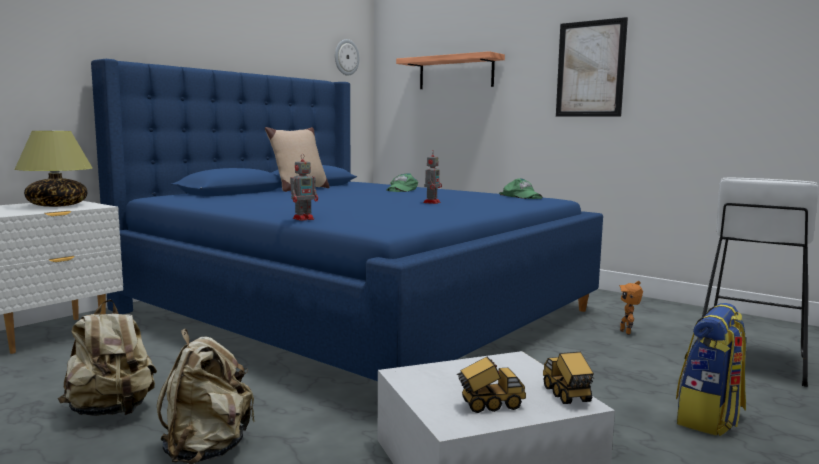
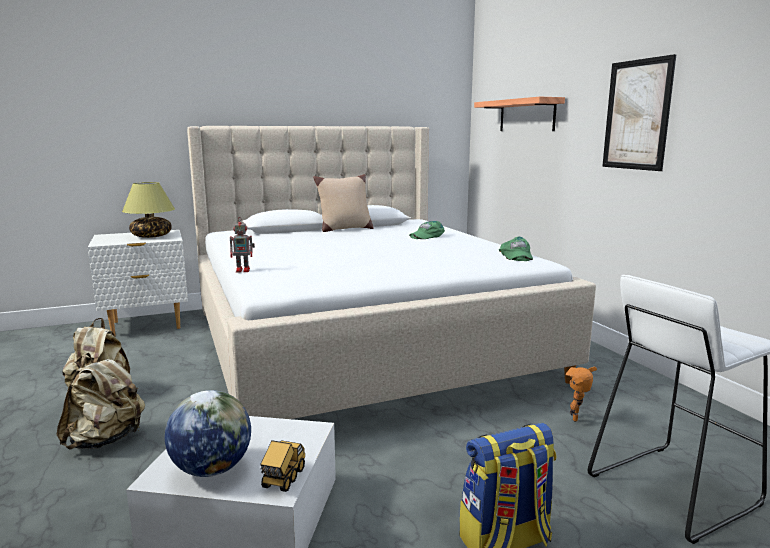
camera: 30 degrees right, 5 degrees up
(346, 57) = (437, 101): wall clock -> none
(355, 309) = (362, 340): blue bed -> beige bed
(432, 202) = (402, 257): toy robot -> none
(489, 405) = (212, 469): toy truck -> globe

